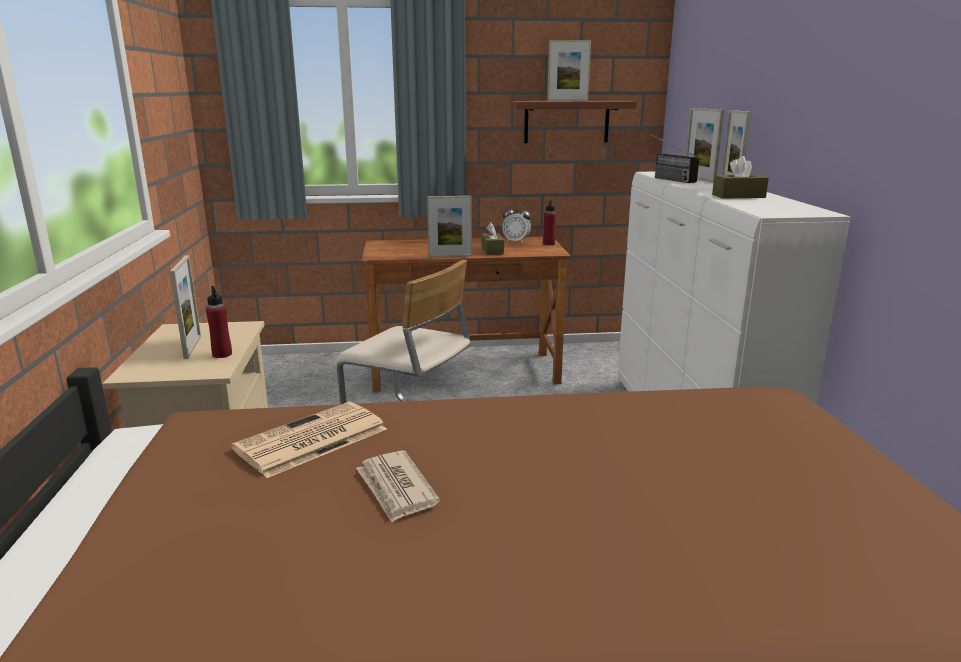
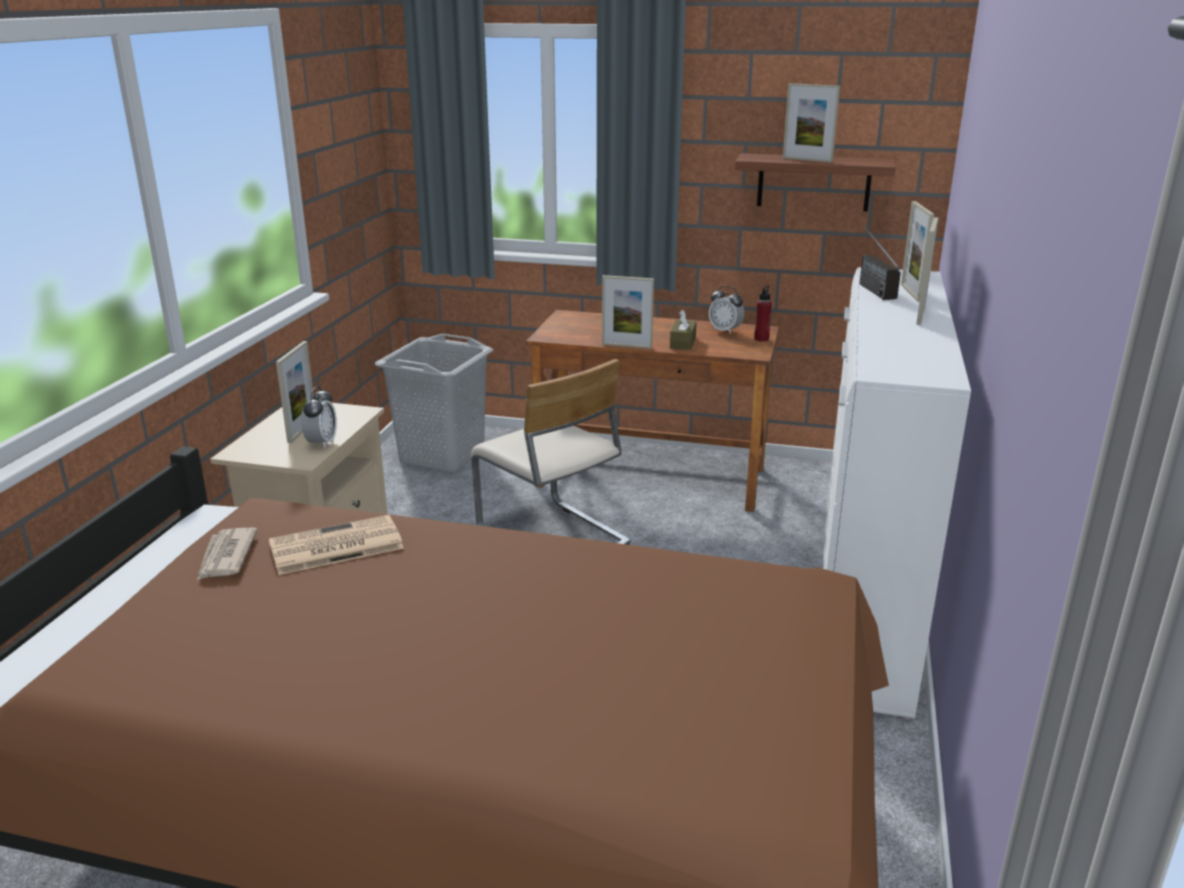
camera: 20 degrees right, 5 degrees up
(222, 354) = (322, 443): red bottle -> alarm clock
(275, 380) = (443, 456): none -> grey laundry basket
(396, 489) = (367, 605): newspaper -> newspaper (226, 556)
(738, 196) = (900, 335): brown tissue box -> none

